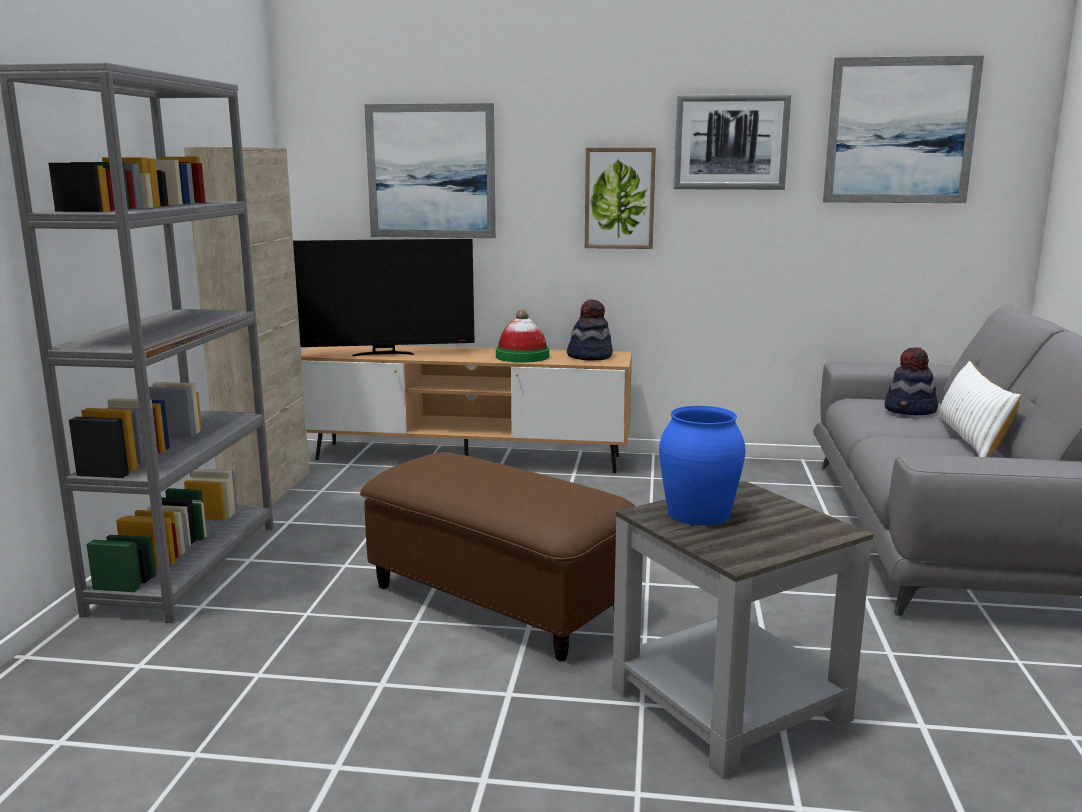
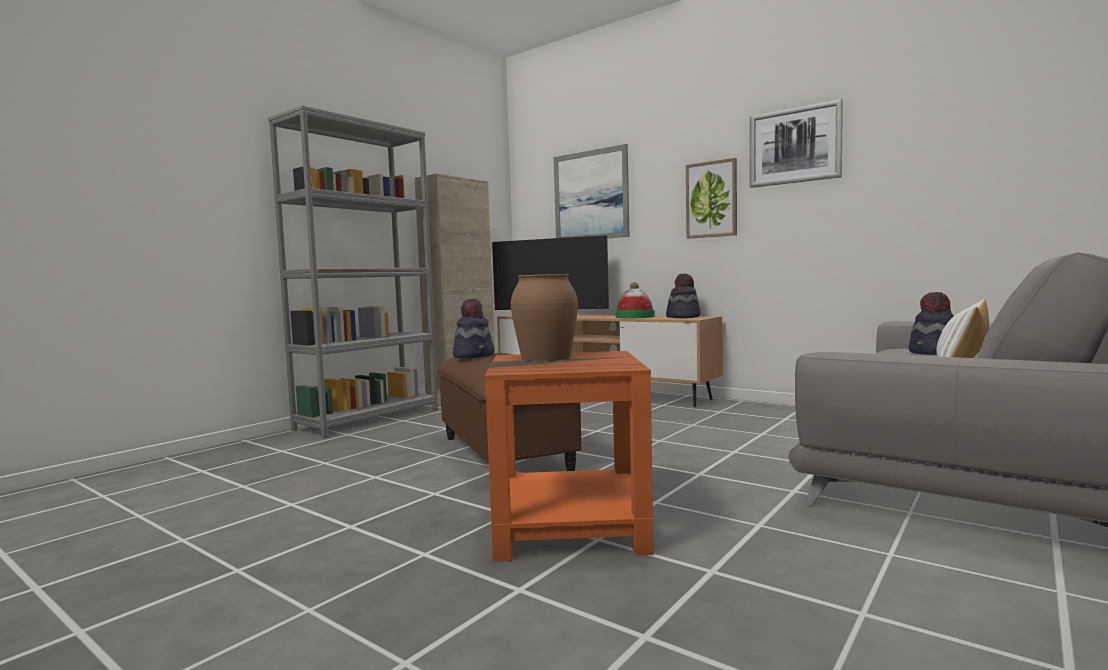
camera: 30 degrees right, 10 degrees down
(440, 473) = (474, 356): none -> hat
(699, 513) = (546, 357): blue vase -> brown vase
(729, 705) = (567, 527): grey side table -> orange side table
(900, 131) = (948, 112): picture -> none

